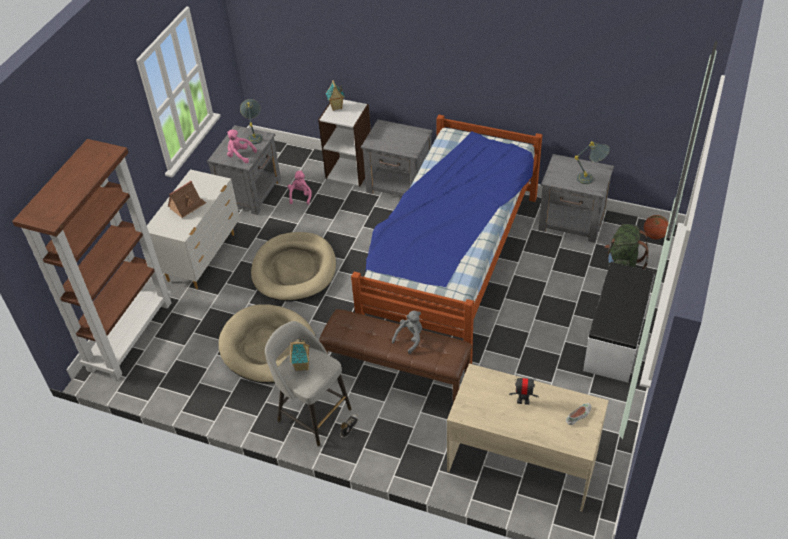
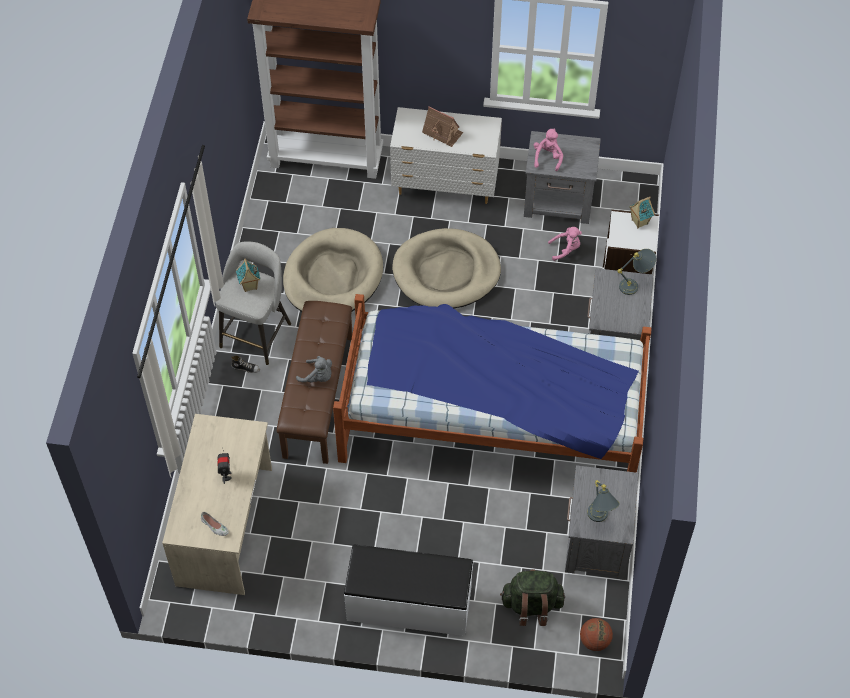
camera: 75 degrees right, 10 degrees up
(255, 135) = (586, 162): grey table lamp -> grey table lamp (635, 285)

